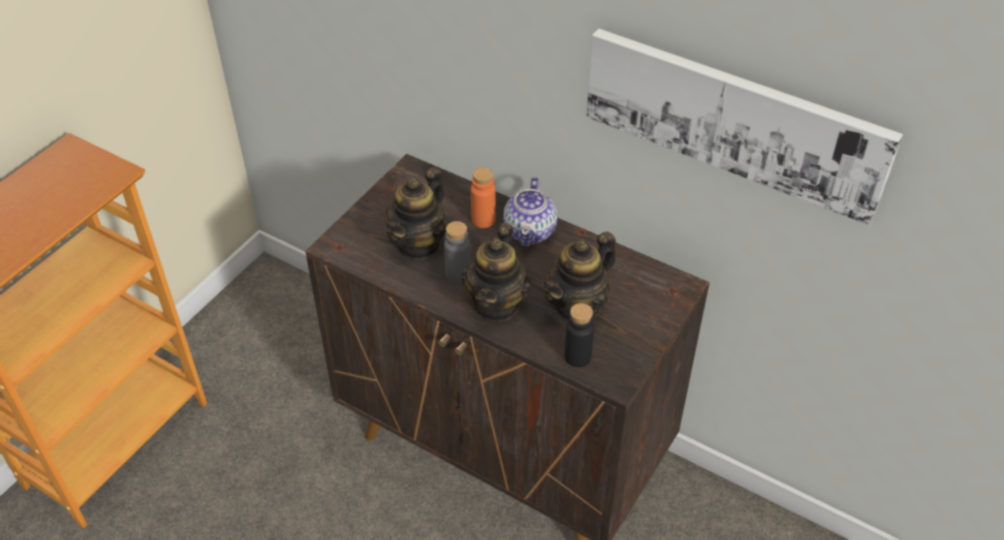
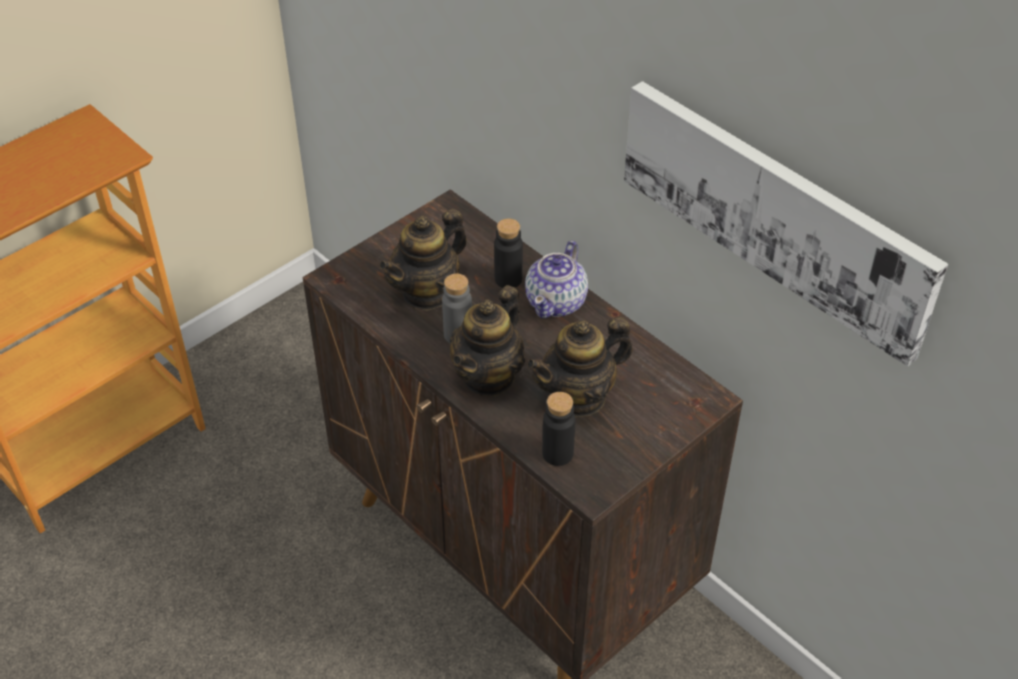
camera: 15 degrees right, 0 degrees up
(483, 219) = (508, 279): orange bottle -> black bottle

